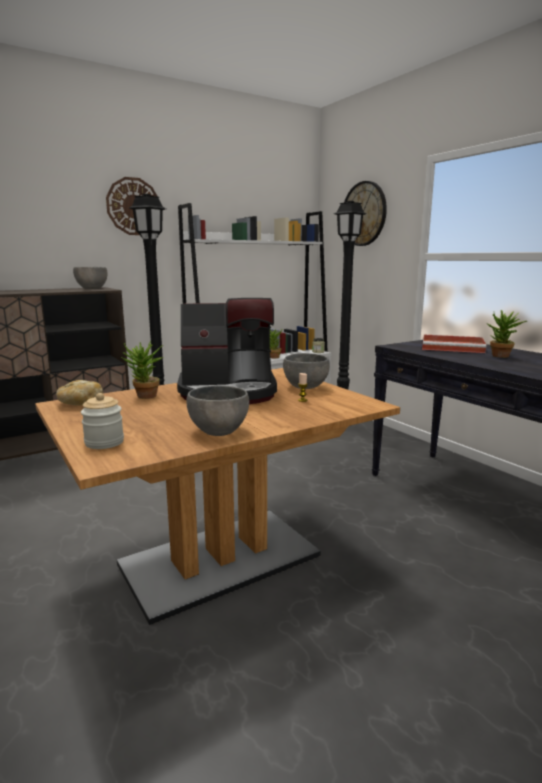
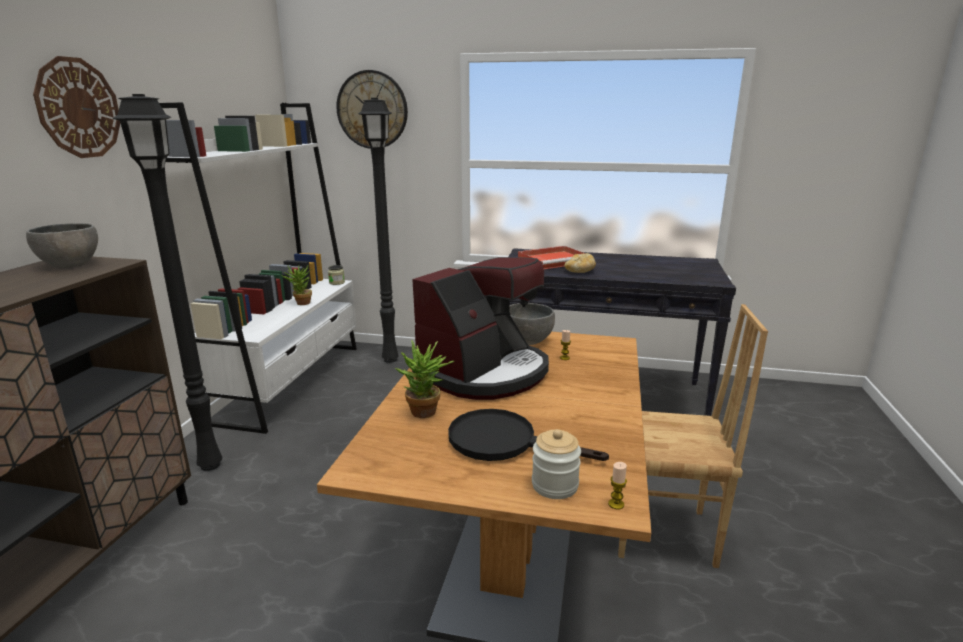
camera: 45 degrees left, 5 degrees up
(79, 404) = (382, 457): bread -> bread (580, 272)
(103, 462) = (616, 504): none -> candle
(141, 419) = (504, 442): none -> black frying pan
(219, 431) = (600, 421): grey bowl -> none
(356, 617) = (663, 535): none -> brown chair
(501, 356) = (608, 264): potted plant -> none

